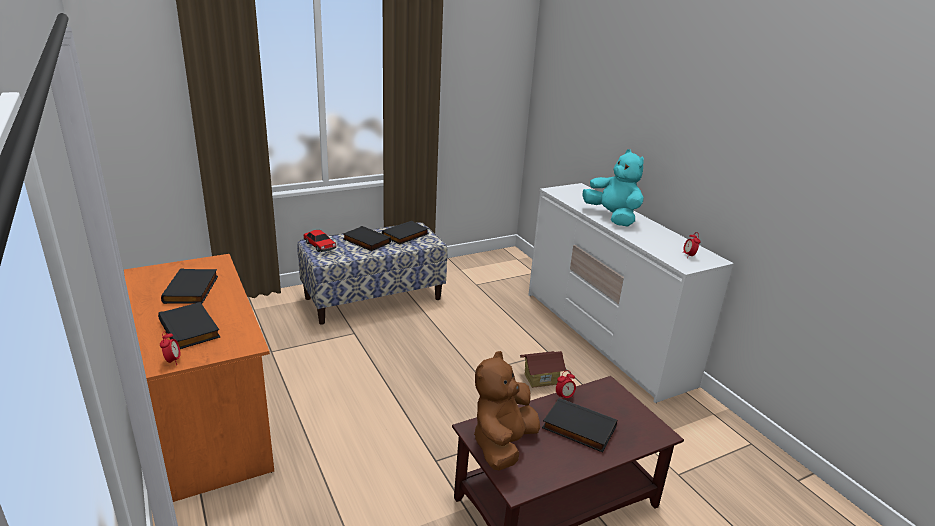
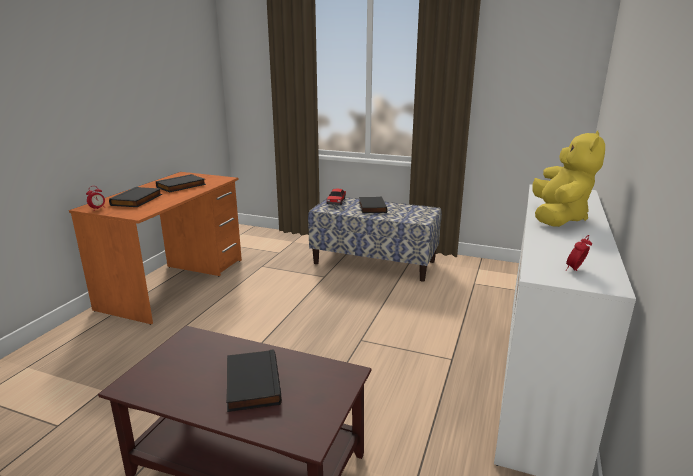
camera: 50 degrees right, 5 degrees down
(406, 235) = (408, 212): black book -> none
(502, 444) = (182, 356): brown plush toy -> none
(540, 379) = (406, 373): toy house -> none
(564, 397) = (293, 357): alarm clock -> none
(612, 217) = (558, 218): turquoise plush toy -> yellow plush toy

